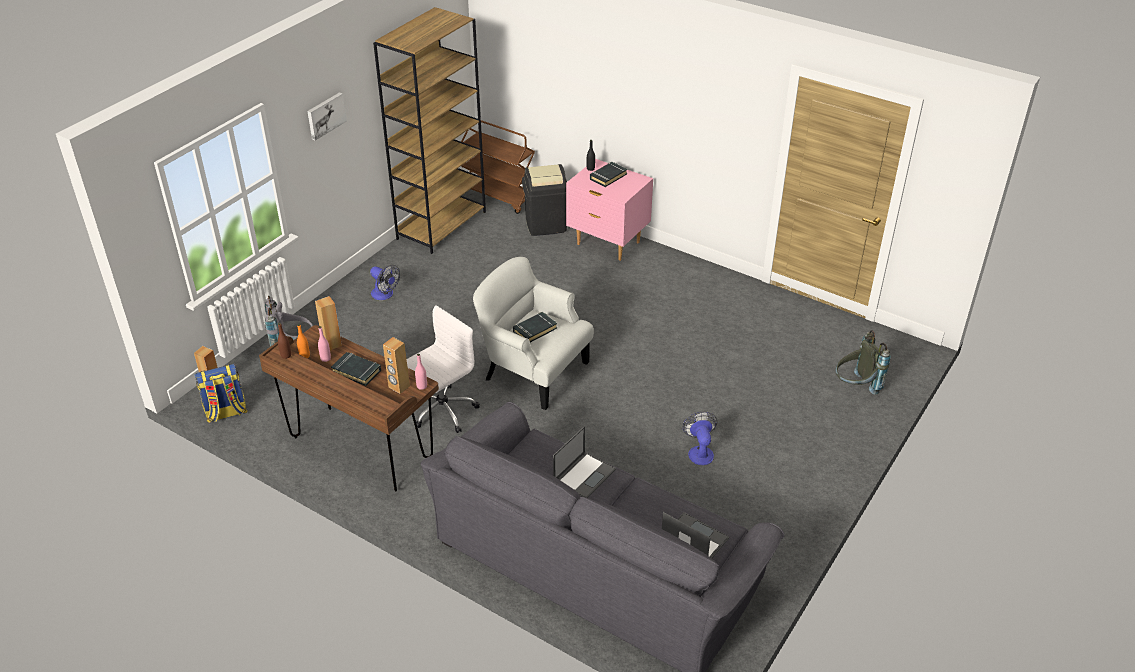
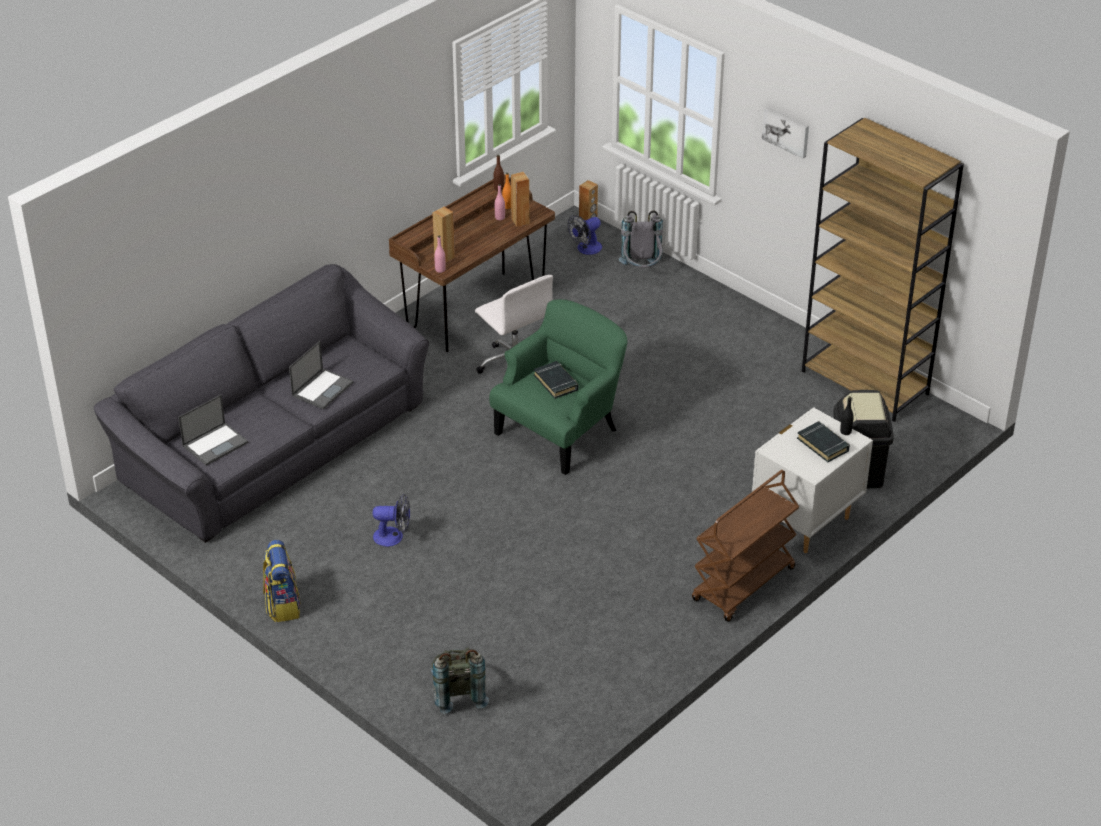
camera: 100 degrees right, 0 degrees up
(226, 413) = (550, 234): backpack -> backpack (282, 605)
(357, 371) = (475, 234): black book -> none
(385, 295) = (723, 333): fan -> fan (586, 249)
(499, 197) = (931, 437): brown cart -> brown cart (743, 585)
(533, 371) = (560, 431): white armchair -> green armchair
(584, 475) = (322, 388): laptop -> laptop turned 105 degrees counterclockwise
(608, 243) = (805, 523): pink nightstand -> white nightstand

